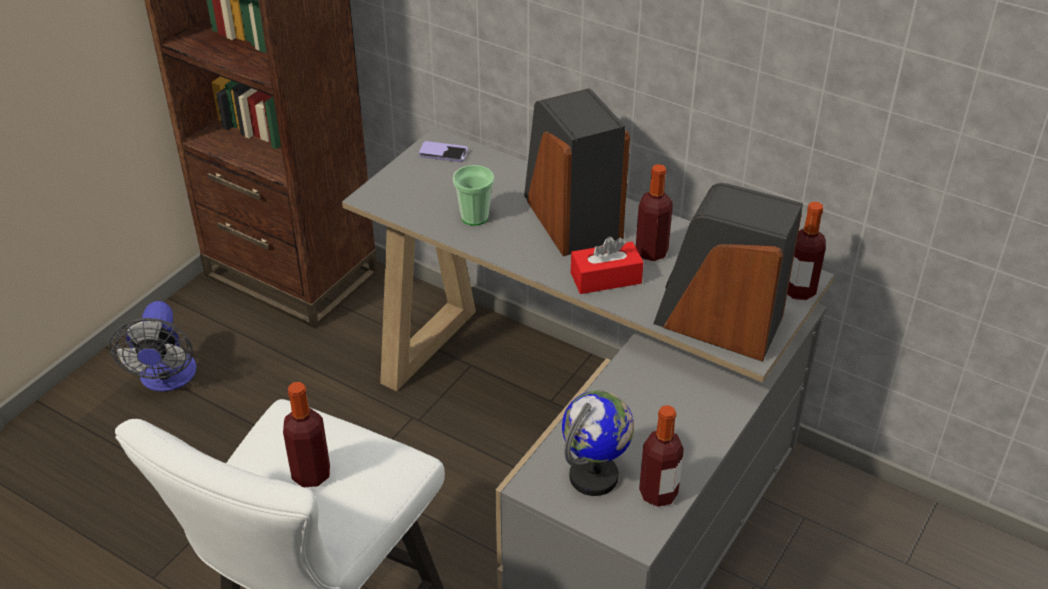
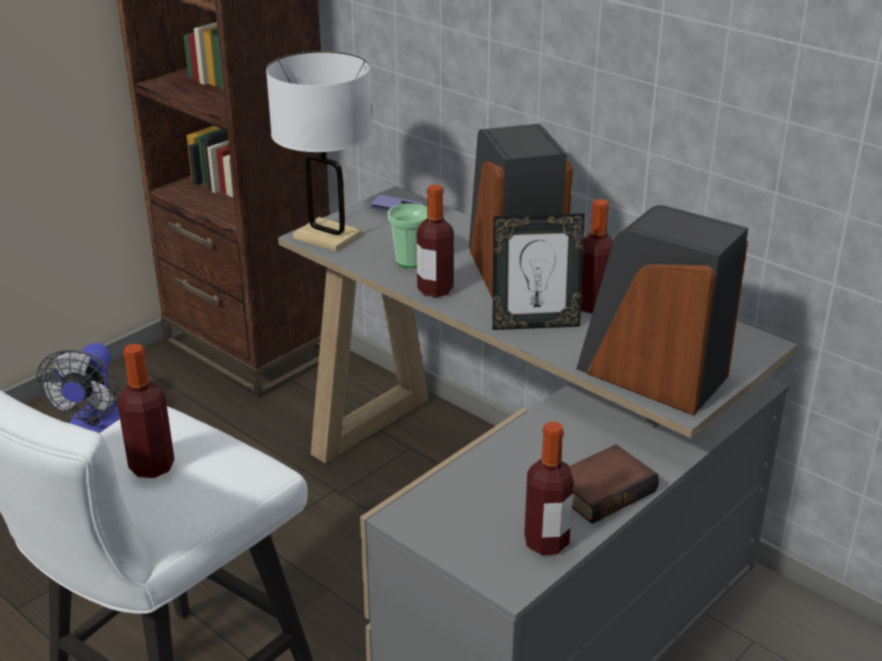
camera: 10 degrees right, 10 degrees down
(388, 196) = (327, 237): none -> white table lamp
(594, 477) = (476, 517): globe -> none
(606, 278) = (535, 324): red tissue box -> picture frame
(693, 434) = (603, 489): none -> book
(799, 290) = (753, 355): bottle -> bottle (435, 290)

